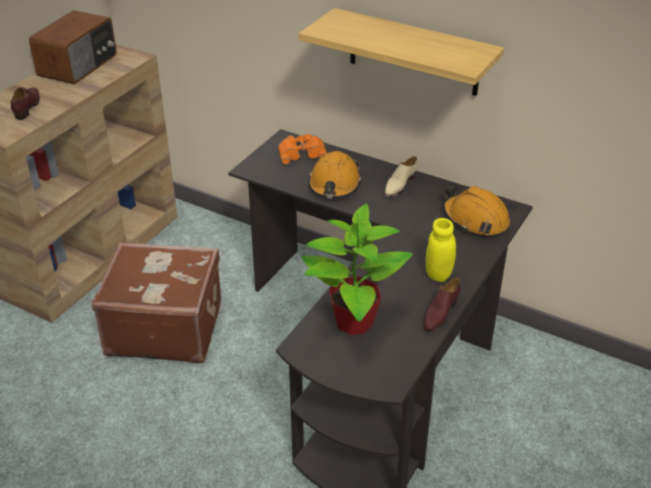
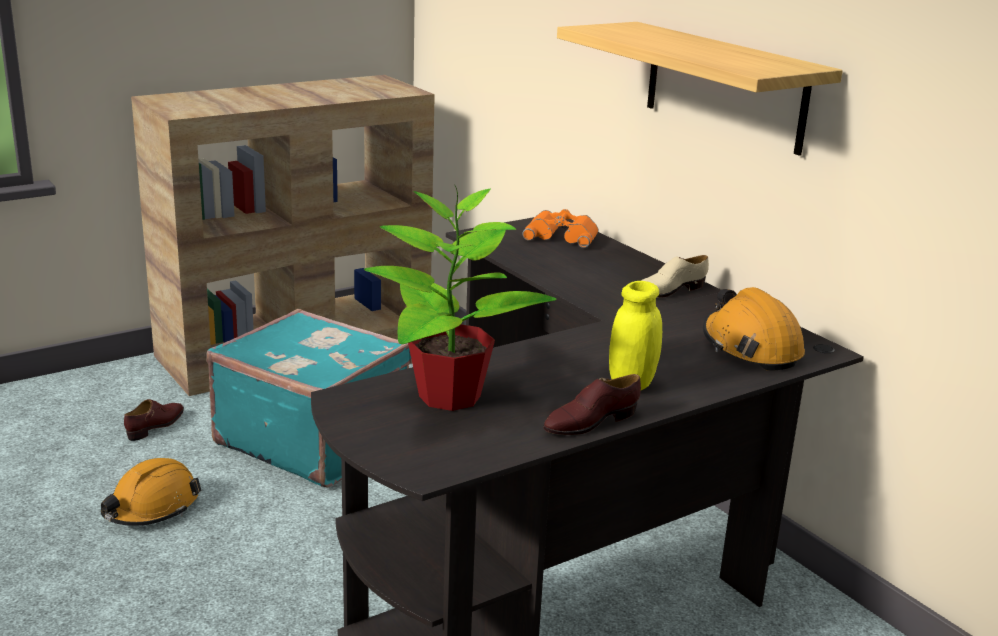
camera: 25 degrees right, 15 degrees down
(28, 106) = (237, 100): brown shoe -> brown shoe (156, 425)
(79, 65) = (335, 86): radio -> none
(165, 327) = (314, 439): brown suitcase -> turquoise suitcase
(334, 185) = (574, 271): orange hard hat -> orange hard hat (151, 507)

